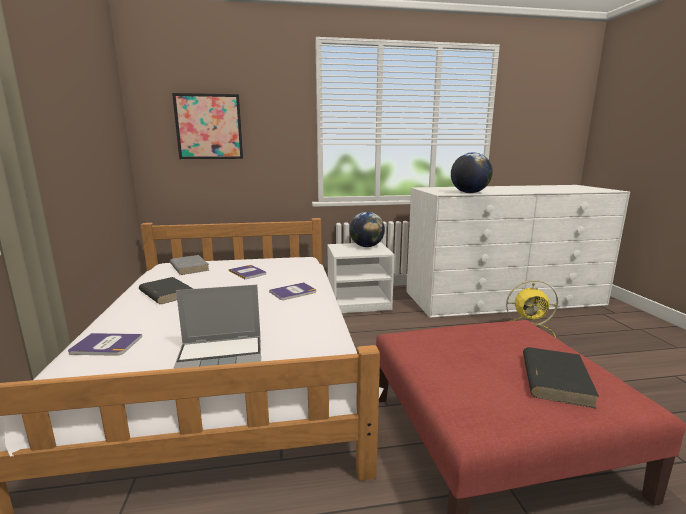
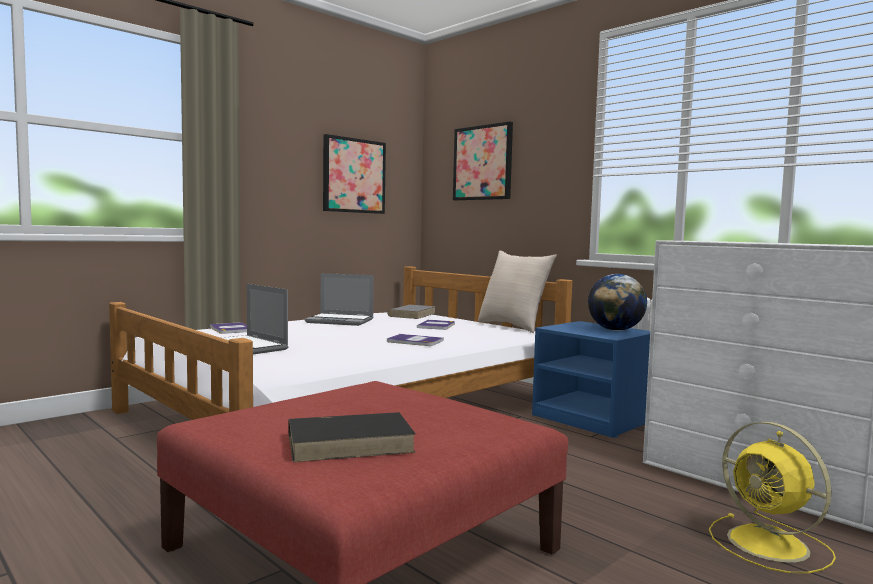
camera: 55 degrees right, 10 degrees down
(94, 139) = (353, 176): none -> picture
(166, 293) = (341, 321): black book -> laptop
(277, 257) = (513, 326): none -> beige pillow
(359, 302) = (593, 419): white nightstand -> blue nightstand
(469, 193) = (734, 241): globe -> none

